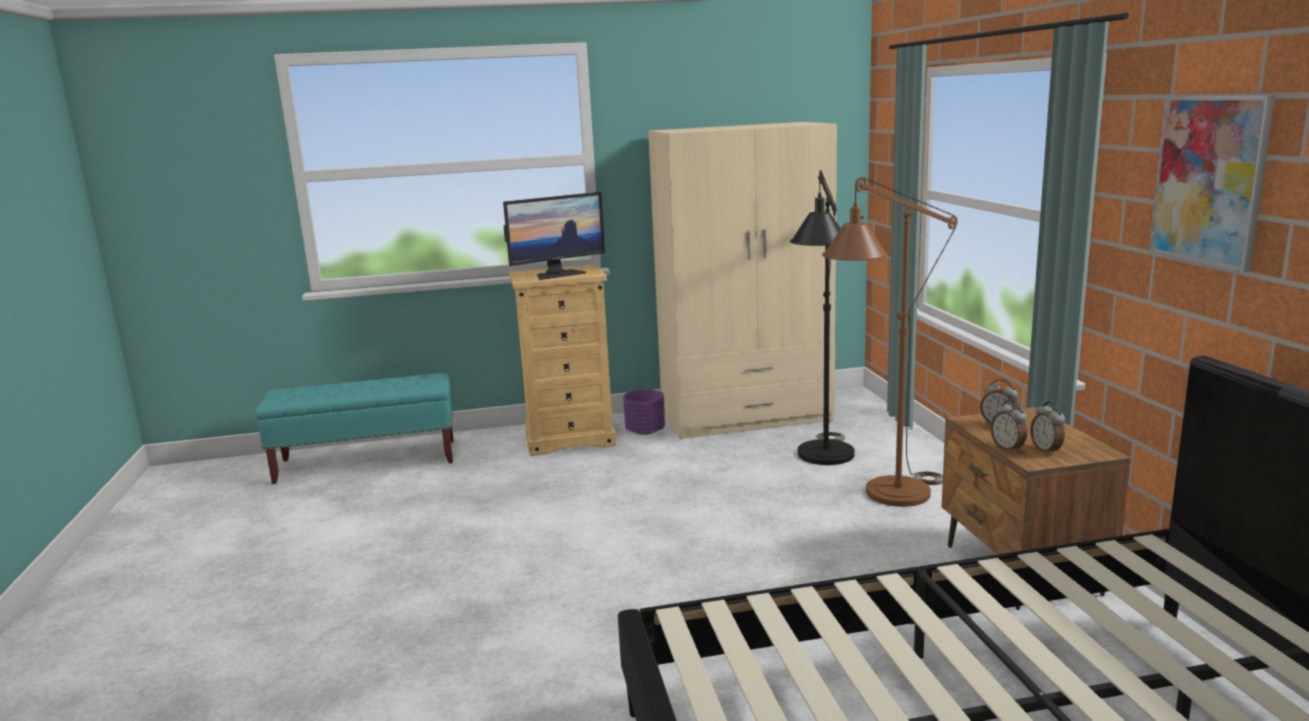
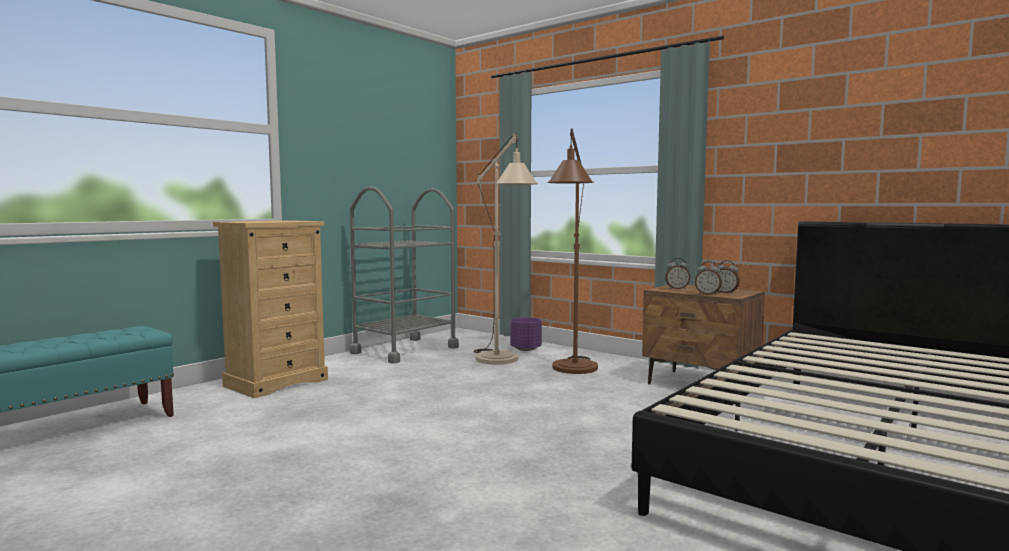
camera: 40 degrees left, 10 degrees down
(557, 274) = (273, 221): monitor -> none
(645, 431) = (338, 368): purple planter -> purple planter (525, 349)
(746, 416) = (405, 350): beige wardrobe -> grey cart
(823, 460) = (501, 362): black floor lamp -> beige floor lamp
(1209, 180) = (784, 125): picture -> none

